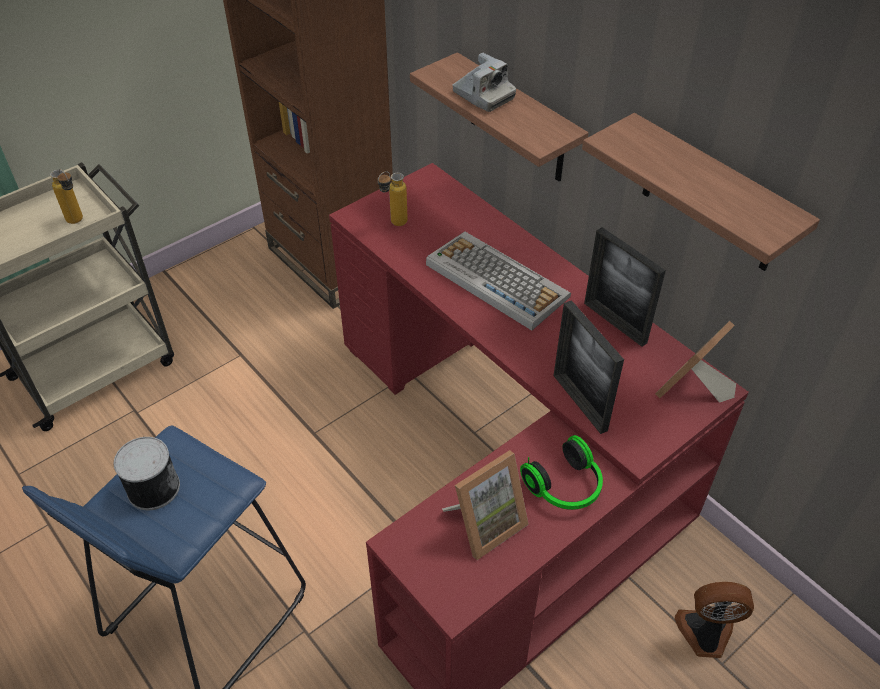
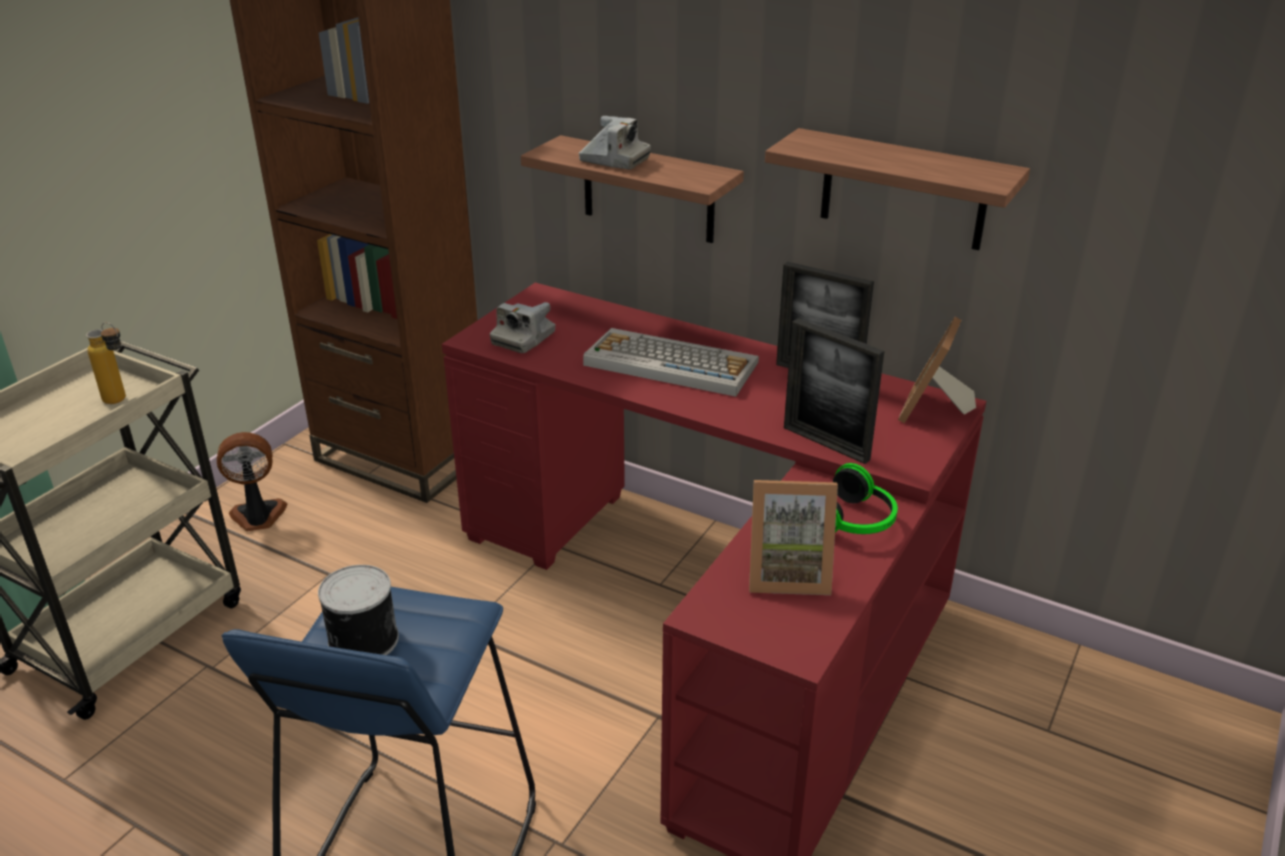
camera: 20 degrees left, 15 degrees down
(393, 224) = (523, 339): bottle -> camera
(485, 523) = (787, 573): picture frame -> picture frame turned 60 degrees clockwise
(705, 634) = (1015, 708): fan -> fan (258, 517)

